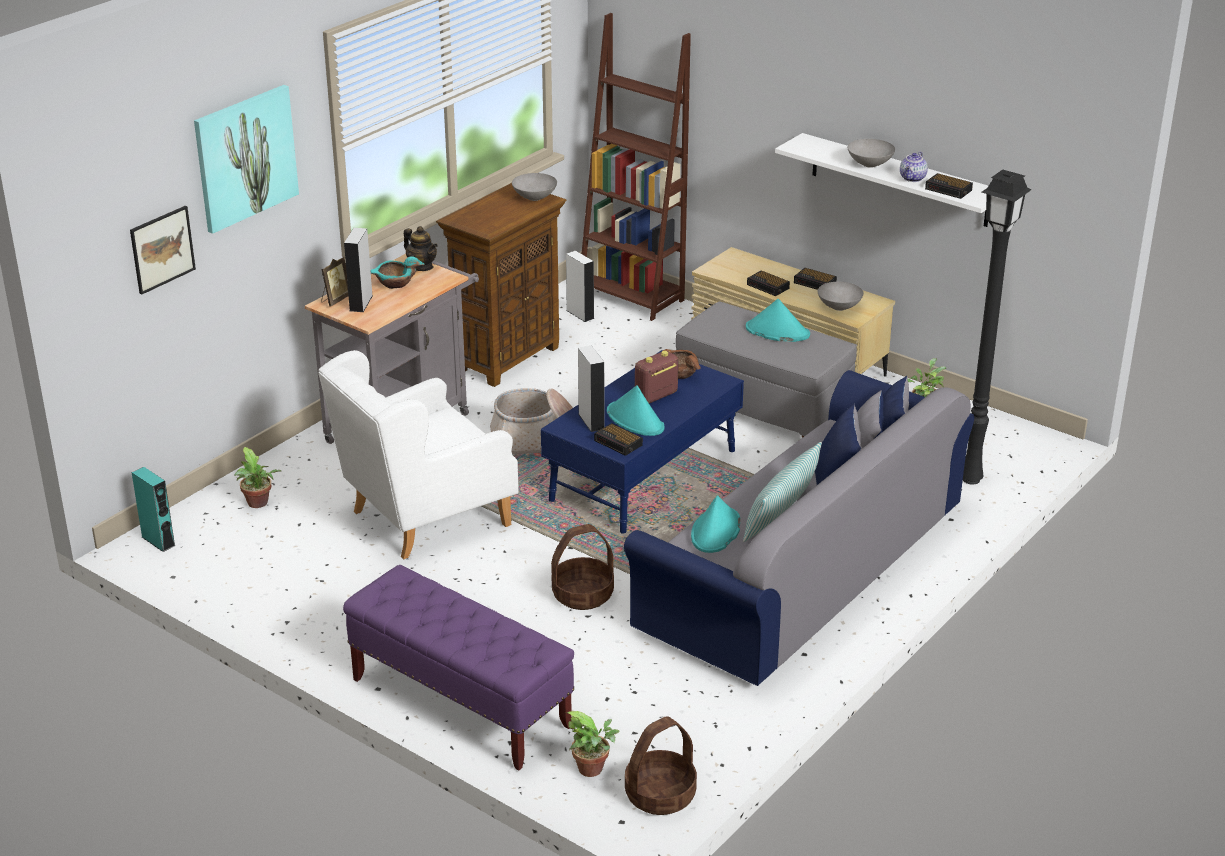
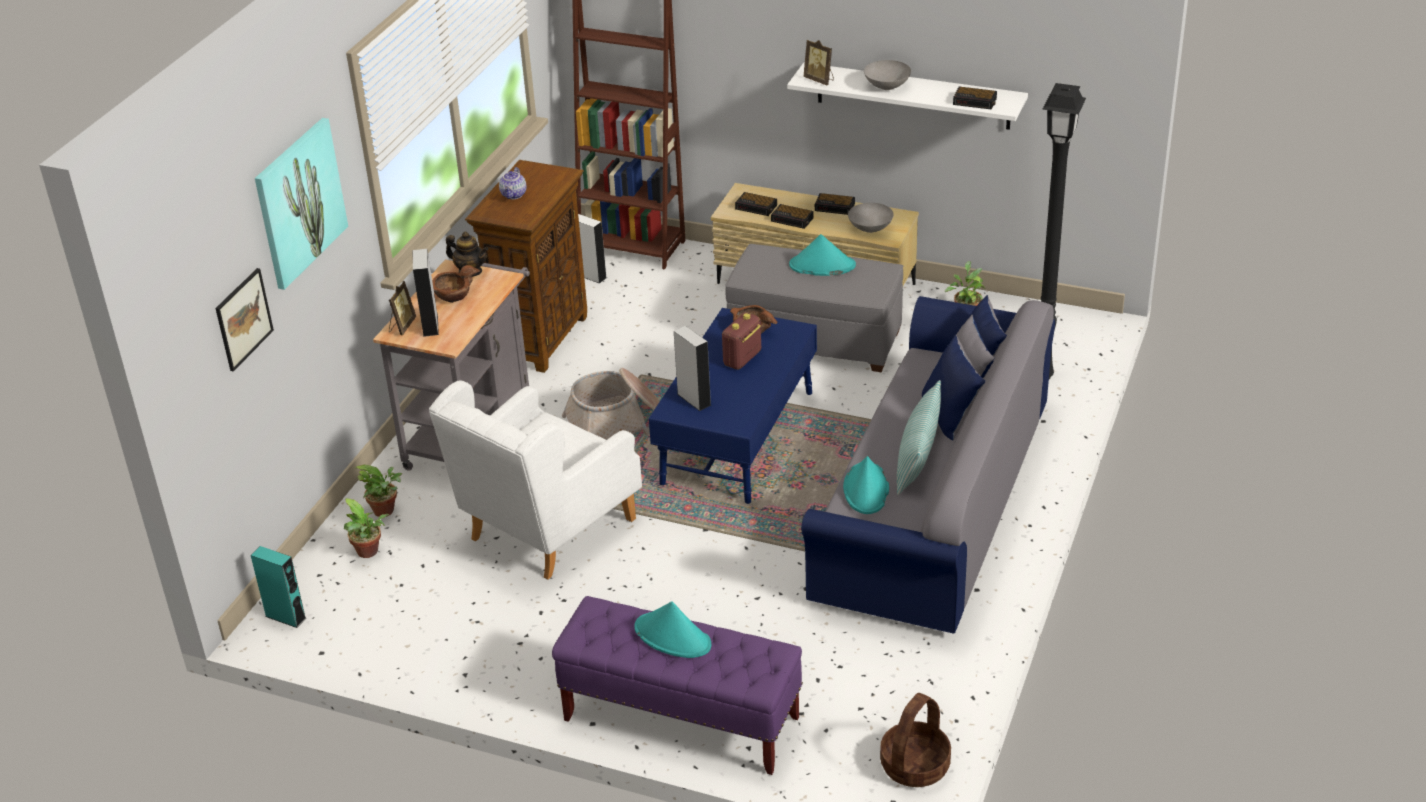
camera: 15 degrees left, 5 degrees up
(395, 283) = (453, 295): turquoise bowl -> brown bowl
(534, 198) = (551, 175): grey bowl -> none
(582, 595) = (741, 577): basket -> none
(593, 770) = (841, 756): potted plant -> potted plant (386, 511)
(619, 443) = (733, 417): alarm clock -> alarm clock (757, 207)
(635, 420) = (736, 389): turquoise hat -> turquoise hat (673, 637)
(808, 149) = (820, 80): none -> picture frame
(913, 178) = (935, 95): teapot -> teapot (514, 195)

